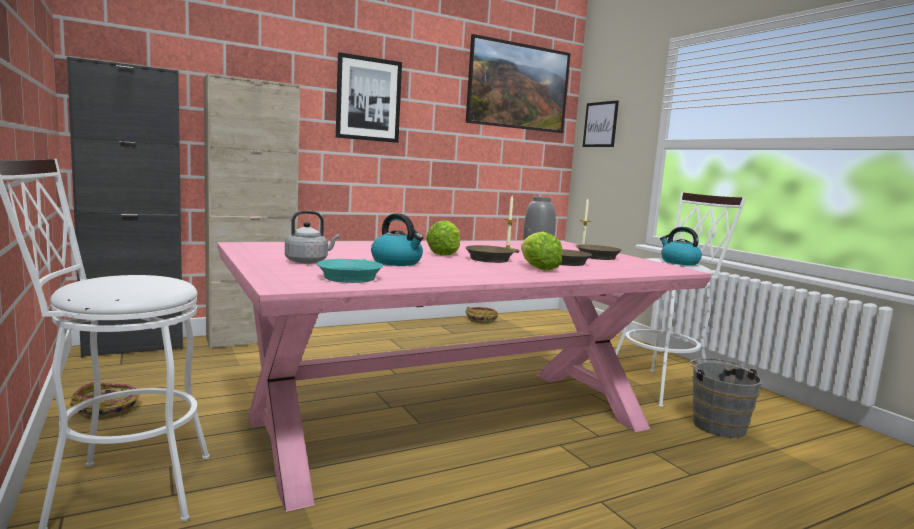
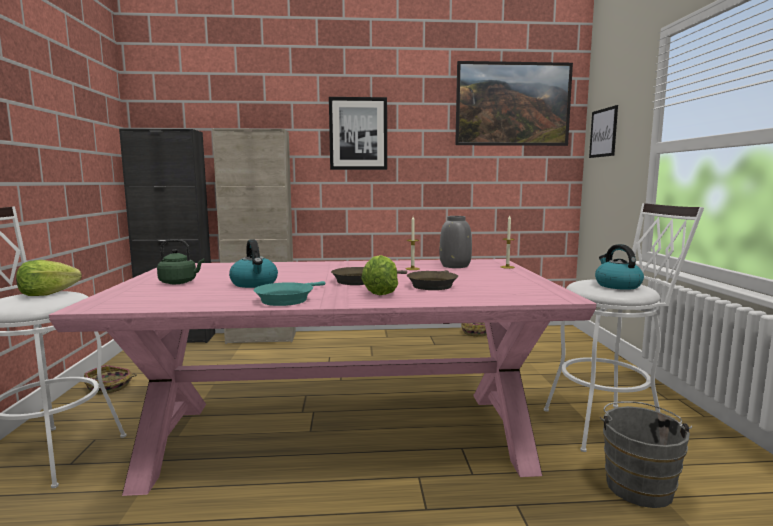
camera: 25 degrees right, 0 degrees up
(309, 262) = (180, 282): grey kettle -> green kettle
(350, 277) = (169, 298): turquoise frying pan -> turquoise frying pan (287, 299)
(444, 254) = (327, 275): lettuce -> lettuce (47, 293)
(596, 256) = (493, 278): brown frying pan -> none

